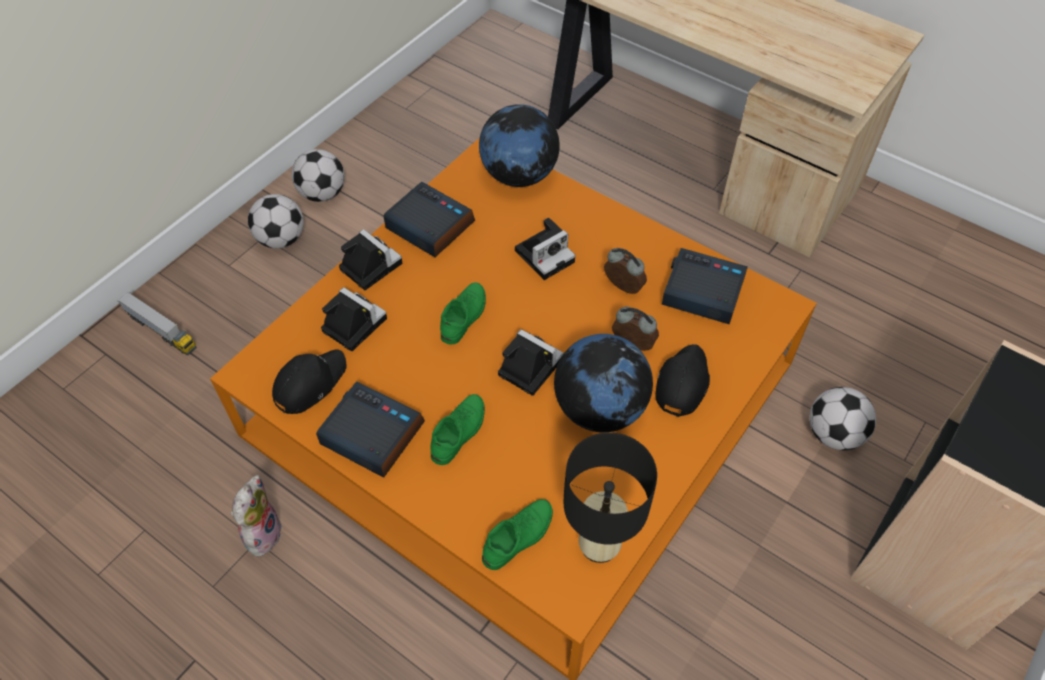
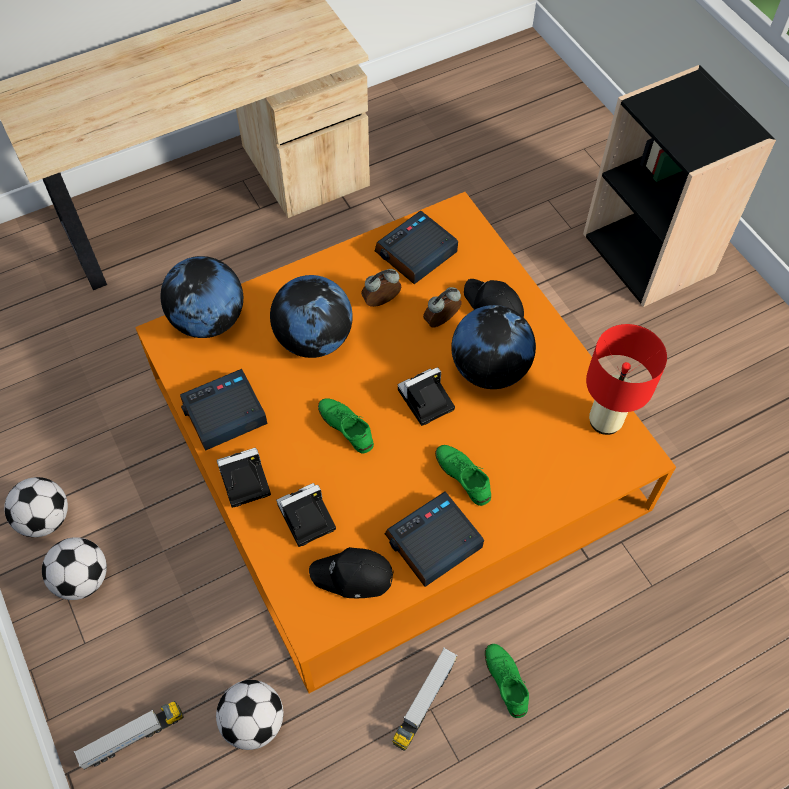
camera: 65 degrees left, 5 degrees up
(261, 532) = (424, 702): plush toy -> toy truck
(309, 383) = (353, 576): black cap -> black cap turned 60 degrees counterclockwise
(518, 536) = (576, 471): green shoe -> green shoe (506, 681)
(546, 254) = (314, 339): camera -> globe
(598, 543) = (604, 421): black table lamp -> red table lamp
(833, 434) = (531, 256): football -> football (253, 722)

